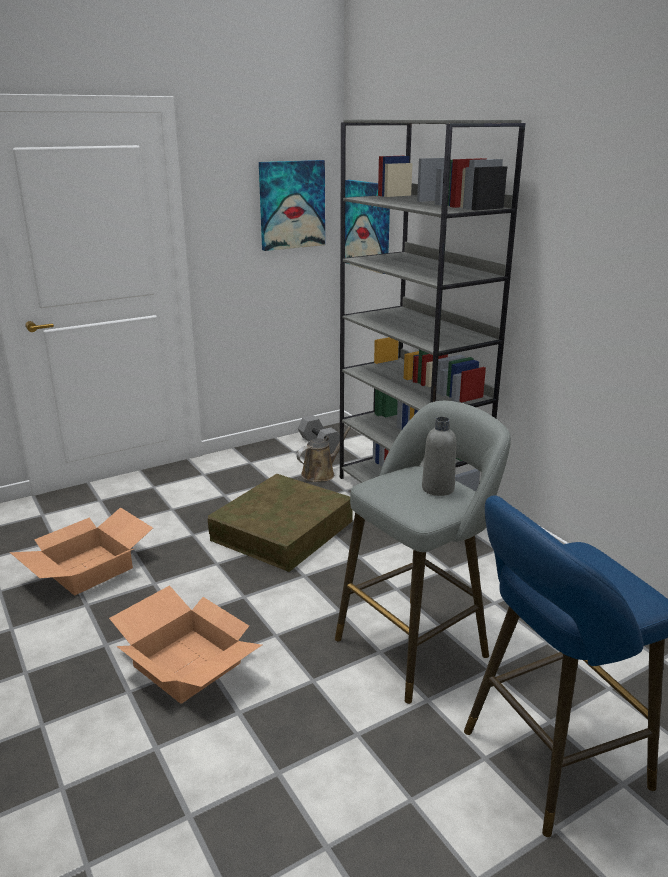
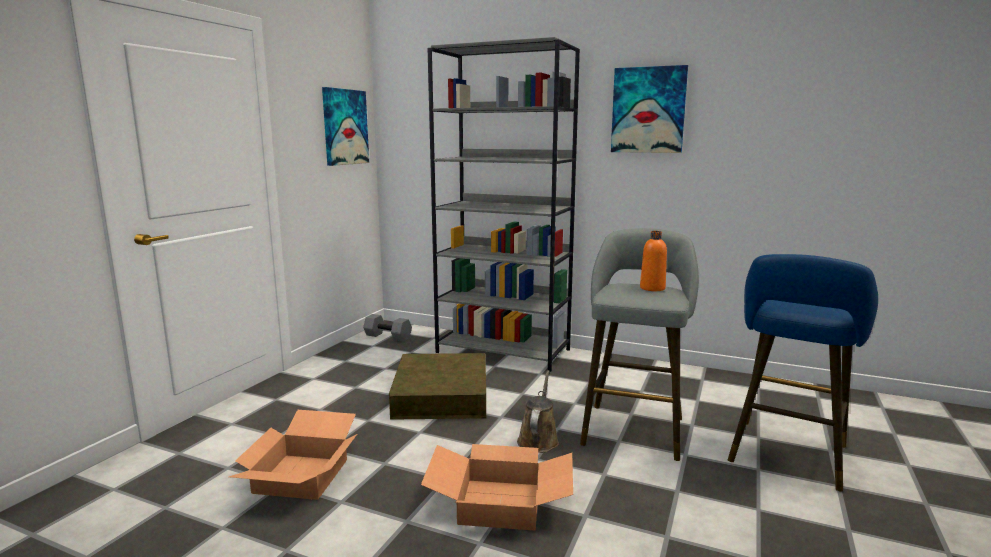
camera: 35 degrees left, 10 degrees down
(320, 473) = (416, 353): brown watering can -> brown watering can (538, 439)
(368, 225) = (410, 143): picture -> picture (648, 110)
(438, 488) = (652, 288): grey bottle -> orange bottle

